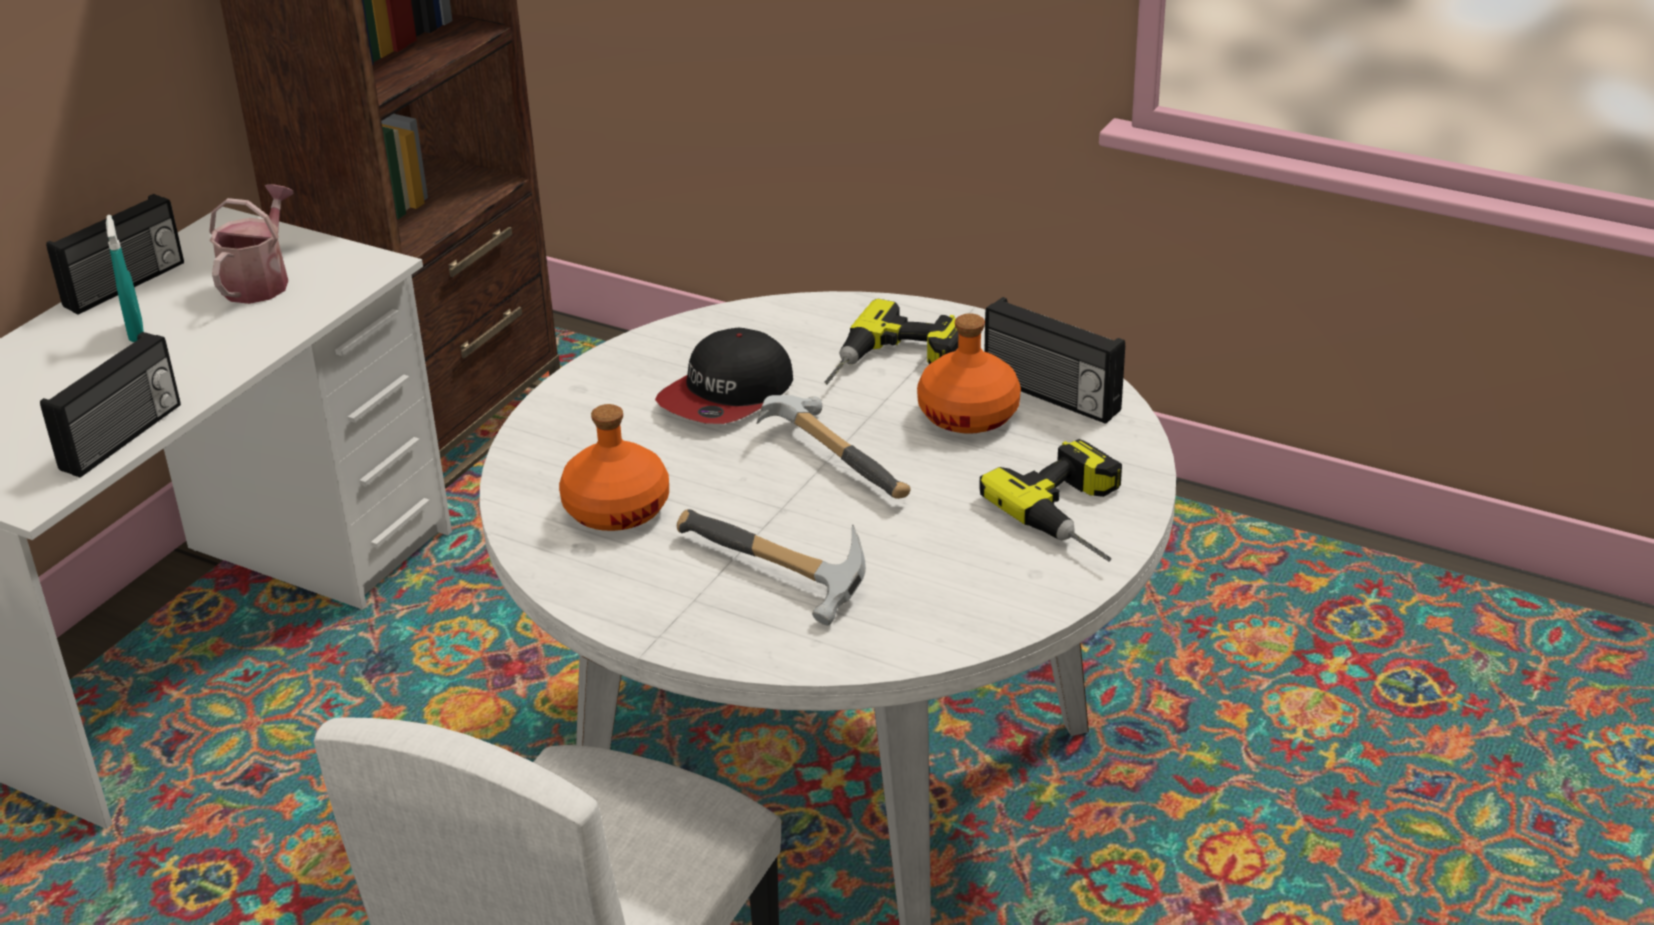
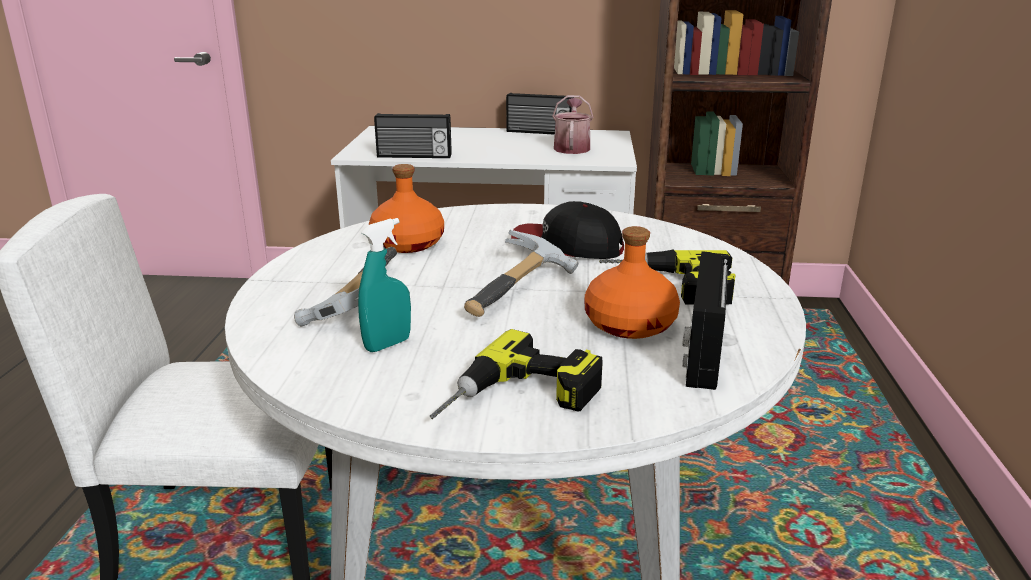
camera: 65 degrees right, 10 degrees down
(136, 332) = (502, 141): turquoise spray bottle -> turquoise spray bottle (387, 344)
(260, 281) = (572, 147): watering can -> watering can turned 75 degrees counterclockwise

